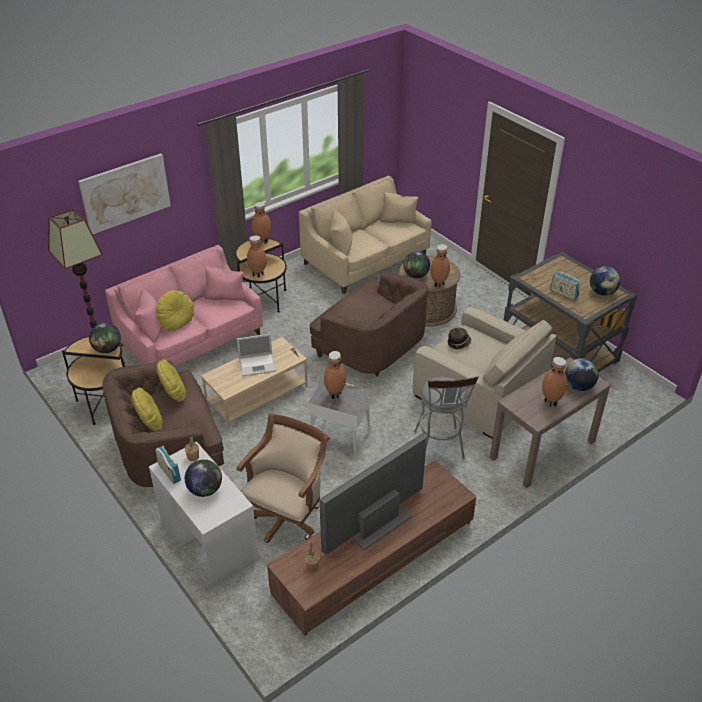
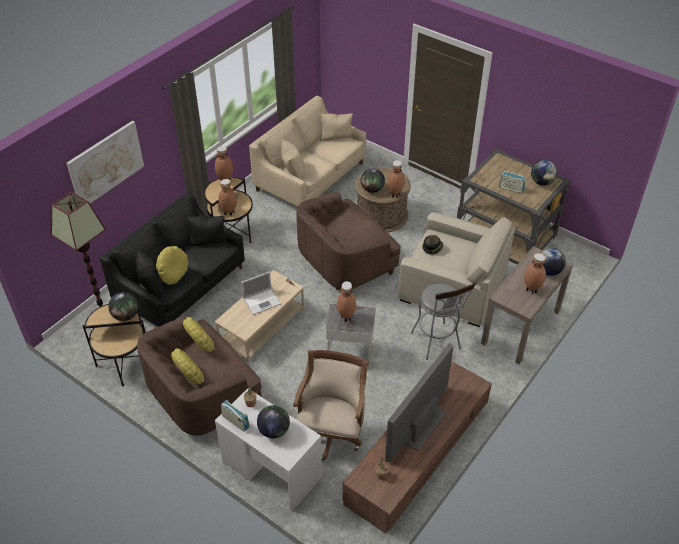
camera: 15 degrees left, 5 degrees up
(192, 340) = (181, 285): pink sofa -> black sofa
(370, 347) = (345, 261): brown armchair -> brown armchair turned 120 degrees clockwise

